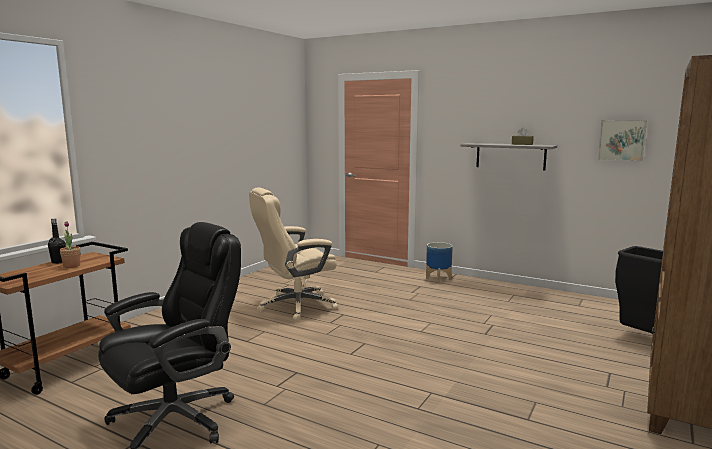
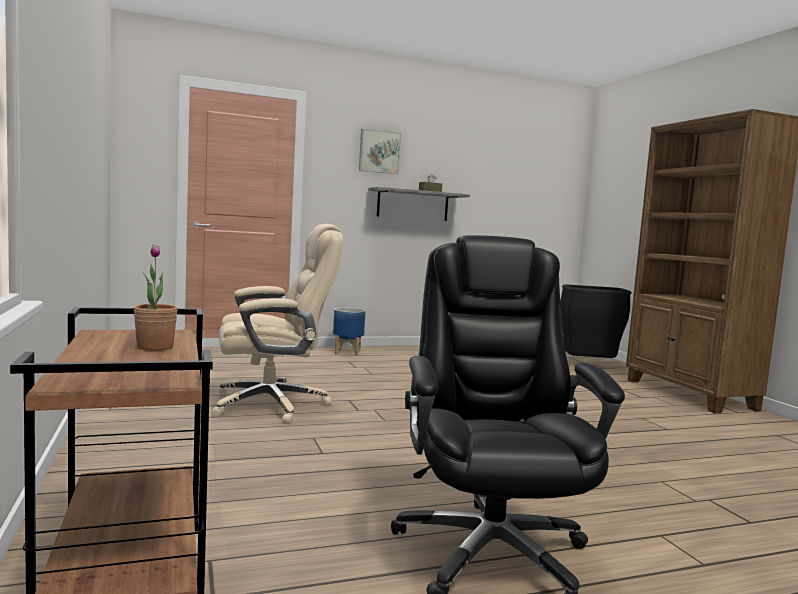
camera: 50 degrees left, 5 degrees down
(58, 262) = (91, 347): black bottle -> none
(295, 306) = (272, 405): beige office chair -> beige office chair turned 120 degrees counterclockwise
(622, 140) = (509, 193): picture -> picture (379, 152)

